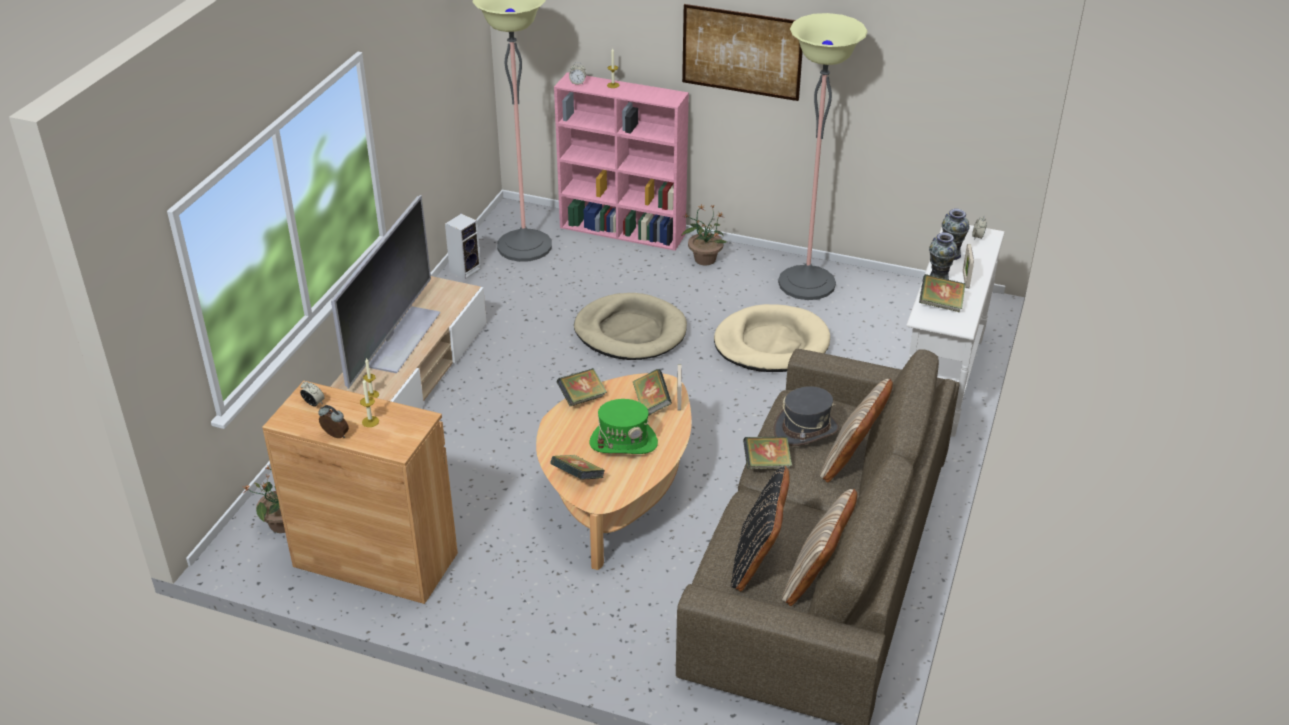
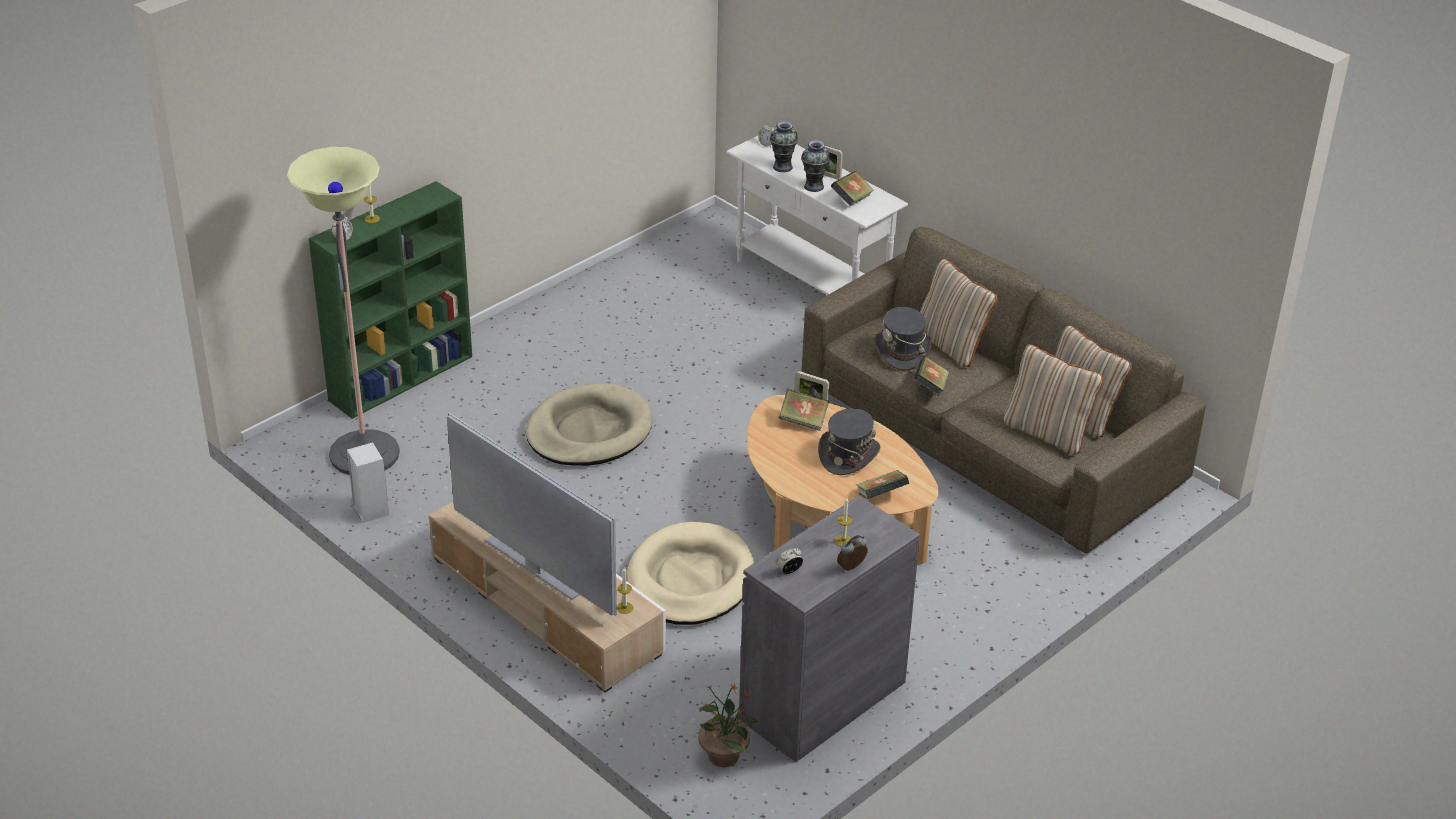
camera: 65 degrees left, 0 degrees up
(375, 560) = (822, 700): brown cabinet -> grey cabinet
(582, 398) = (765, 459): book -> none
(623, 442) = (848, 455): green hat -> grey hat
(624, 231) = (402, 377): pink bookcase -> green bookcase
(704, 259) = (505, 343): potted plant -> none
(742, 52) = (479, 106): picture -> none
(758, 561) = (1047, 432): black pillow -> beige pillow
(771, 343) = (681, 353): beige dog bed -> beige dog bed (690, 579)
(806, 283) = (604, 299): floor lamp -> none

